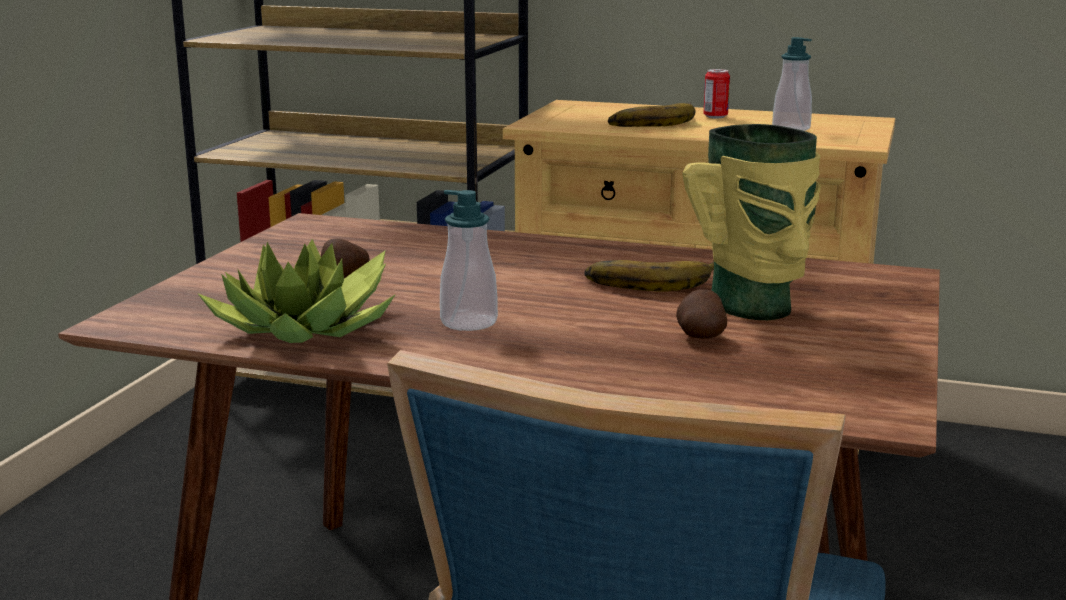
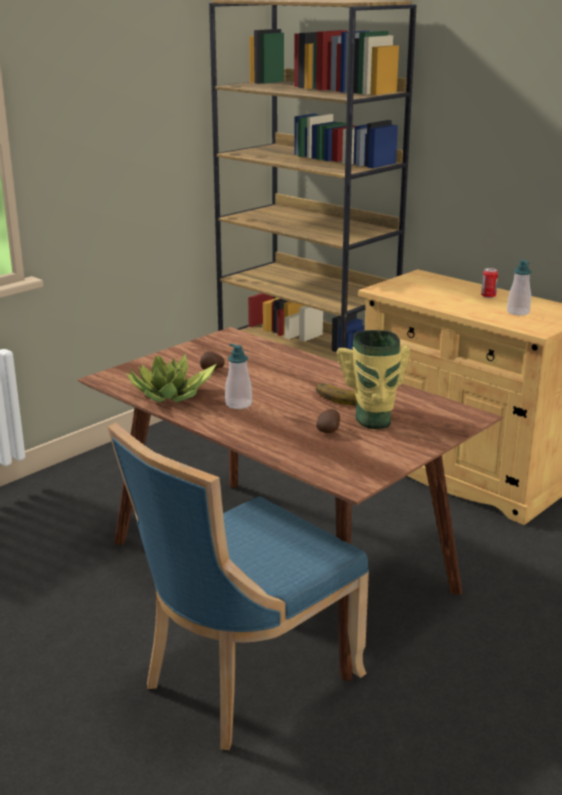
camera: 25 degrees right, 5 degrees up
(651, 122) = (445, 295): banana -> none

